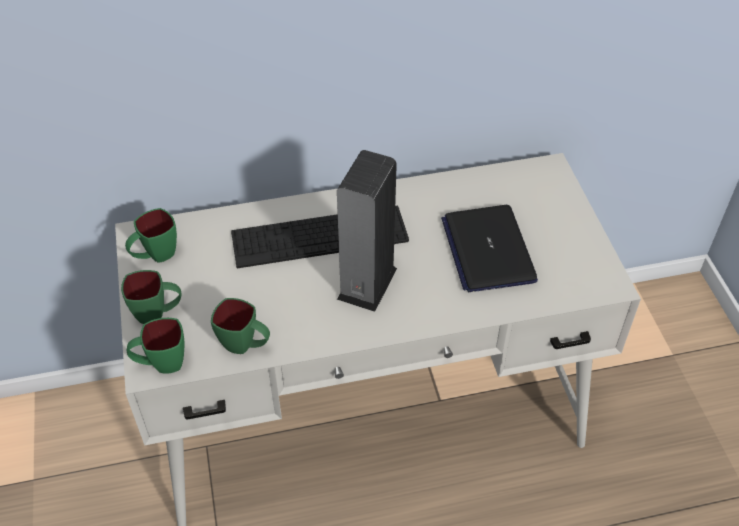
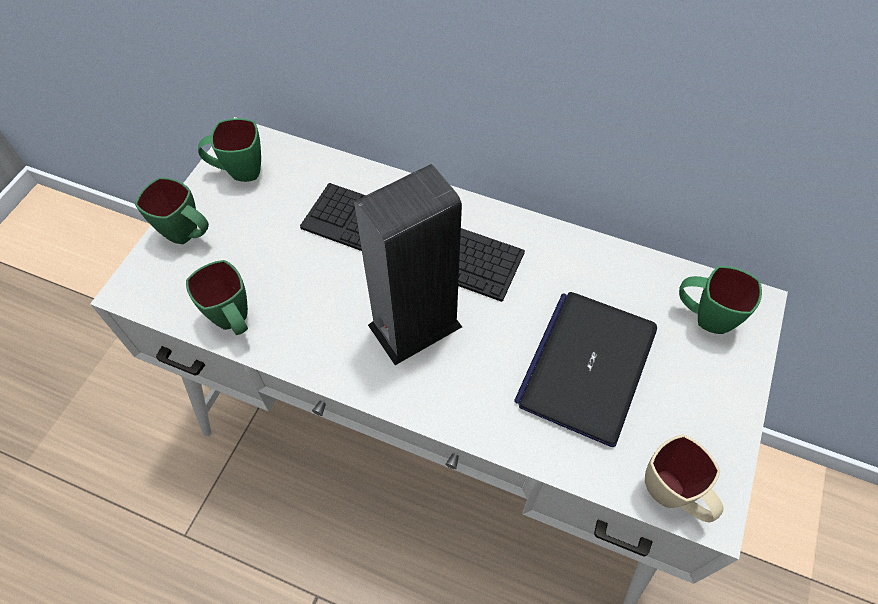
camera: 35 degrees right, 10 degrees up
(161, 364) = (145, 293): green mug -> green mug (703, 317)
(586, 288) = (673, 496): none -> beige mug

